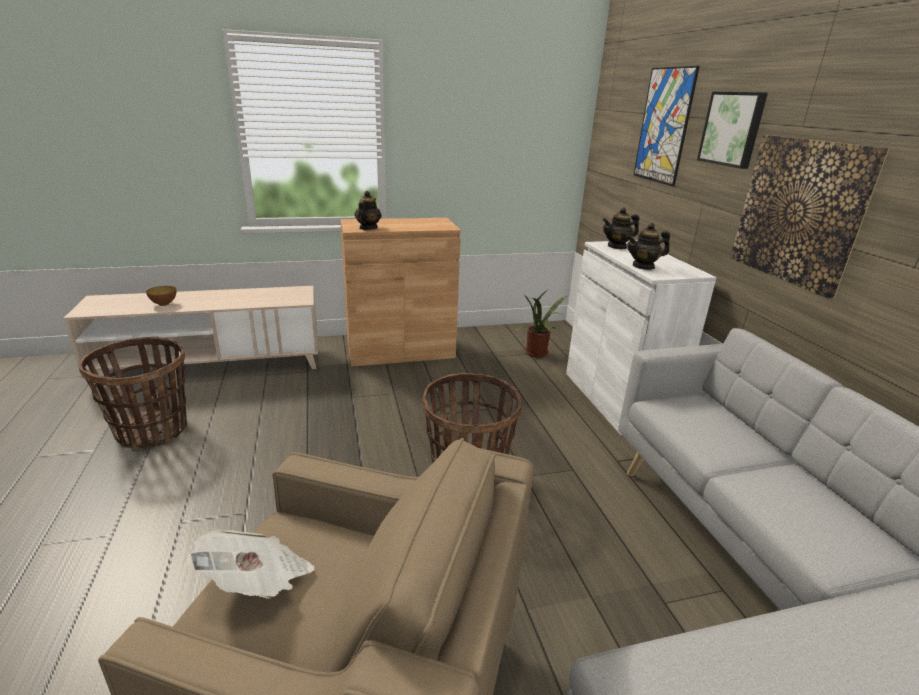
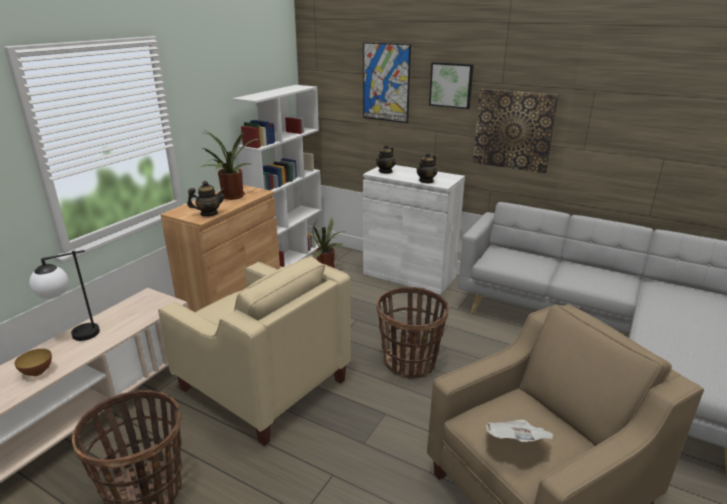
camera: 45 degrees left, 0 degrees up
(218, 294) = (74, 336): none -> table lamp
(326, 412) = (263, 385): none -> beige armchair
(368, 228) = (209, 214): teapot -> teapot turned 105 degrees clockwise
(416, 224) = (232, 197): none -> potted plant
(517, 330) = (288, 258): none -> white bookcase

